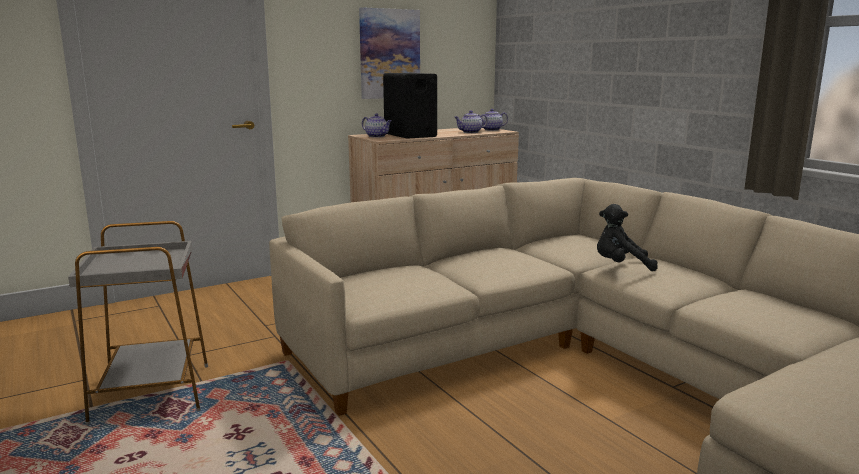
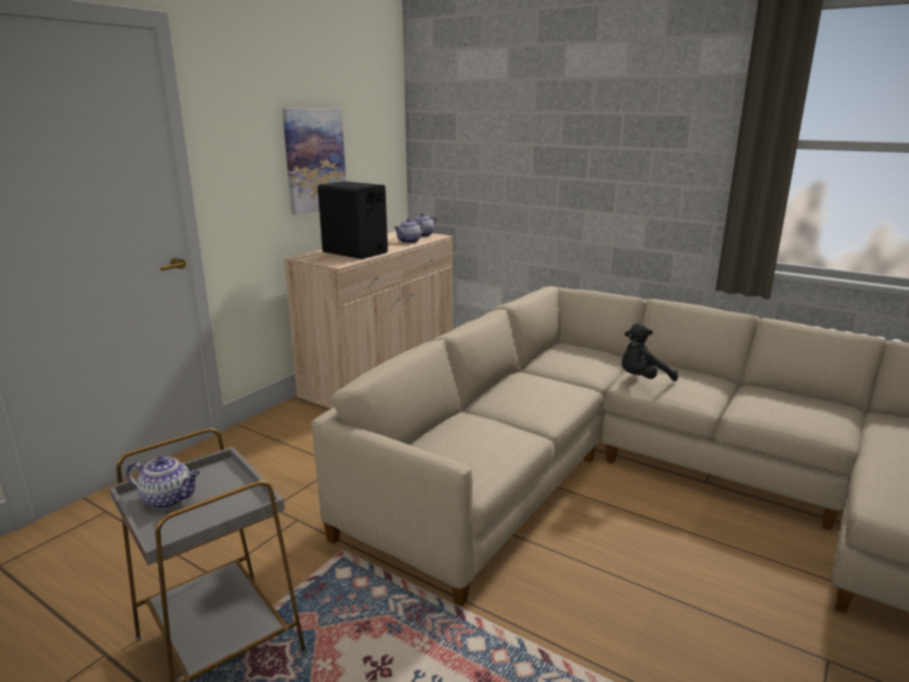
camera: 25 degrees left, 5 degrees up
(377, 136) = (323, 258): teapot -> teapot (169, 499)

